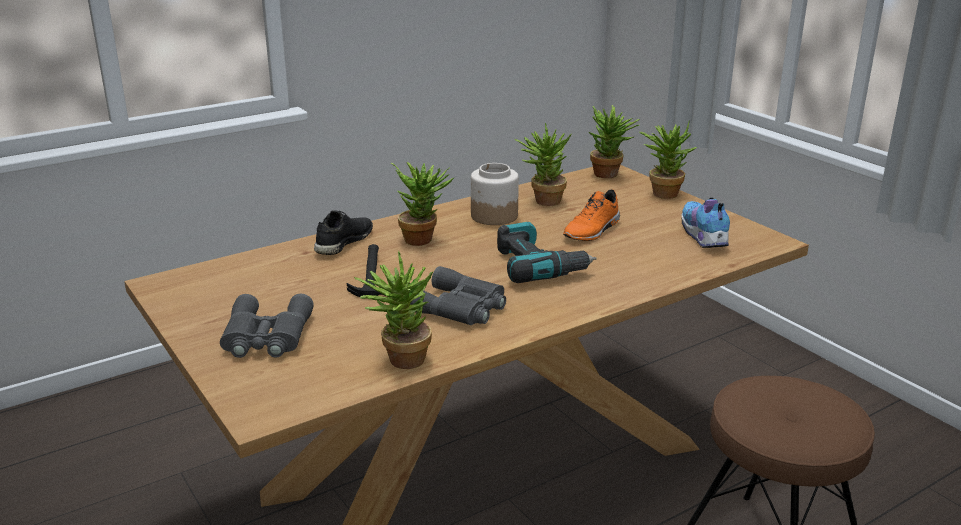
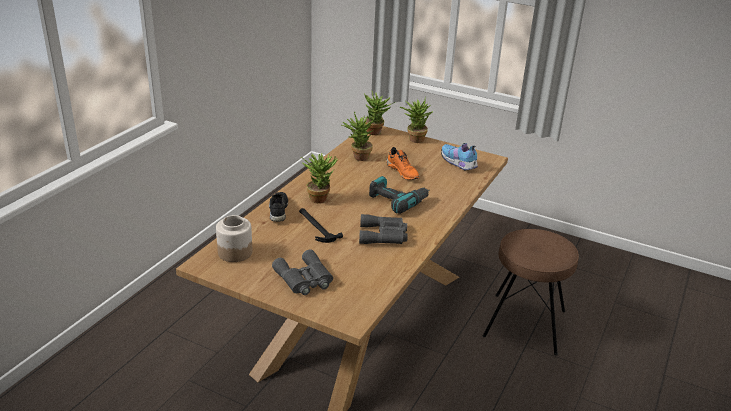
camera: 30 degrees left, 5 degrees up
(399, 359) = (386, 272): potted plant -> none
(494, 216) = (342, 173): jar -> jar (234, 252)
(593, 231) = (403, 172): orange shoe -> orange shoe turned 45 degrees counterclockwise

